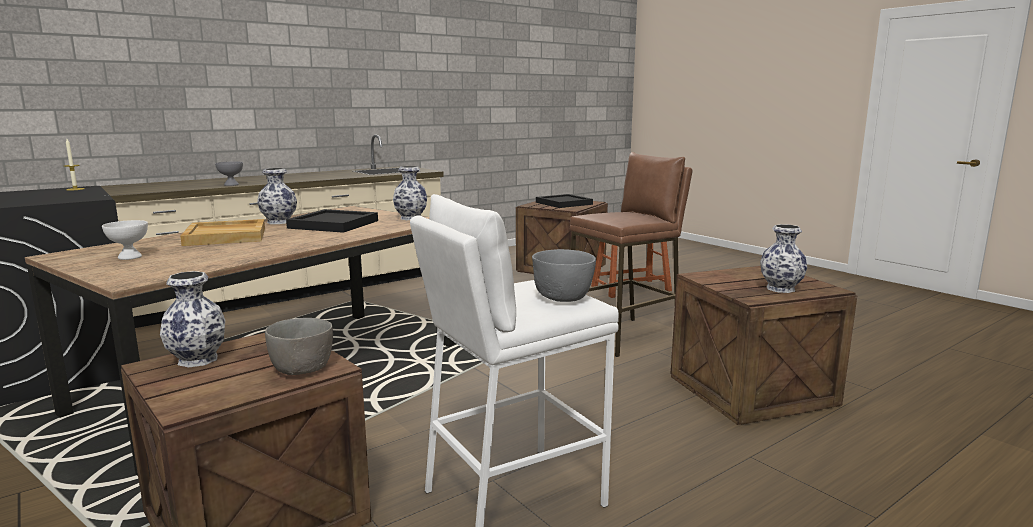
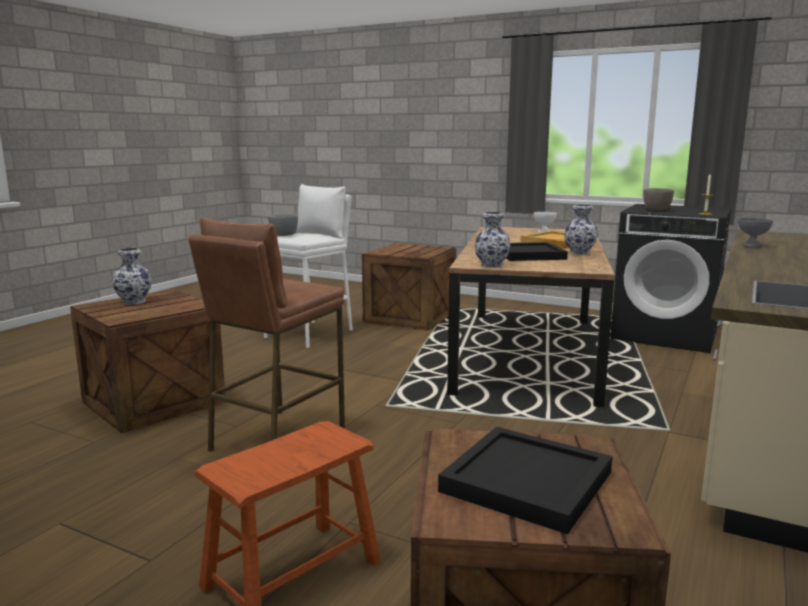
camera: 155 degrees right, 0 degrees up
(196, 360) = (432, 249): vase -> none
(303, 369) = (385, 251): grey bowl -> grey bowl (656, 209)

